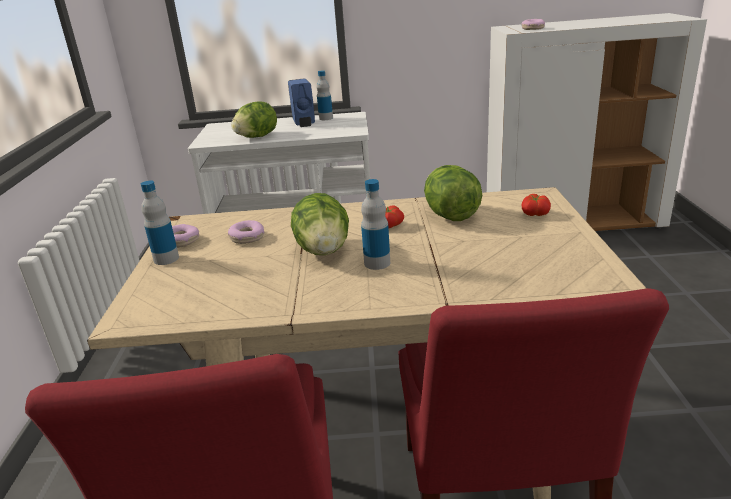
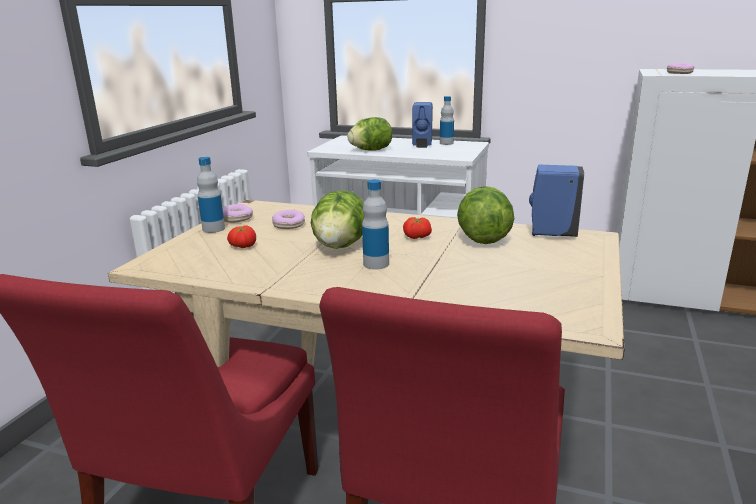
camera: 20 degrees right, 5 degrees down
(504, 199) = (551, 234): none -> blue soap dispenser
(534, 214) = (569, 252): tomato -> tomato (242, 246)

